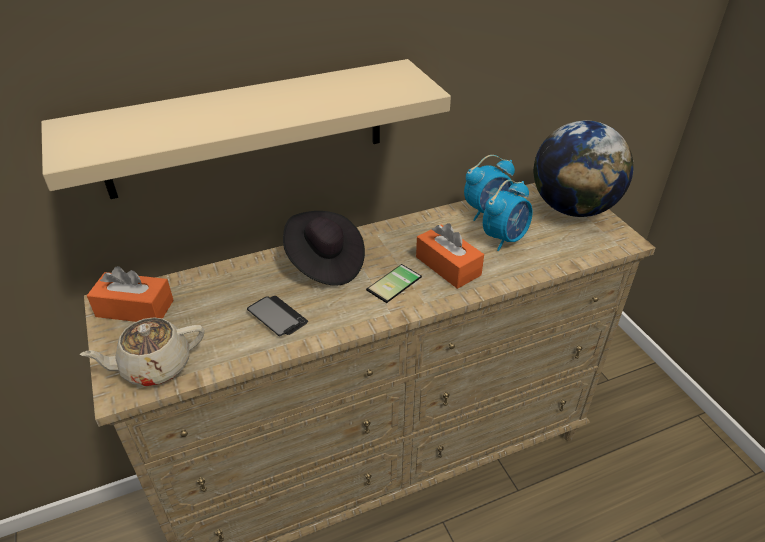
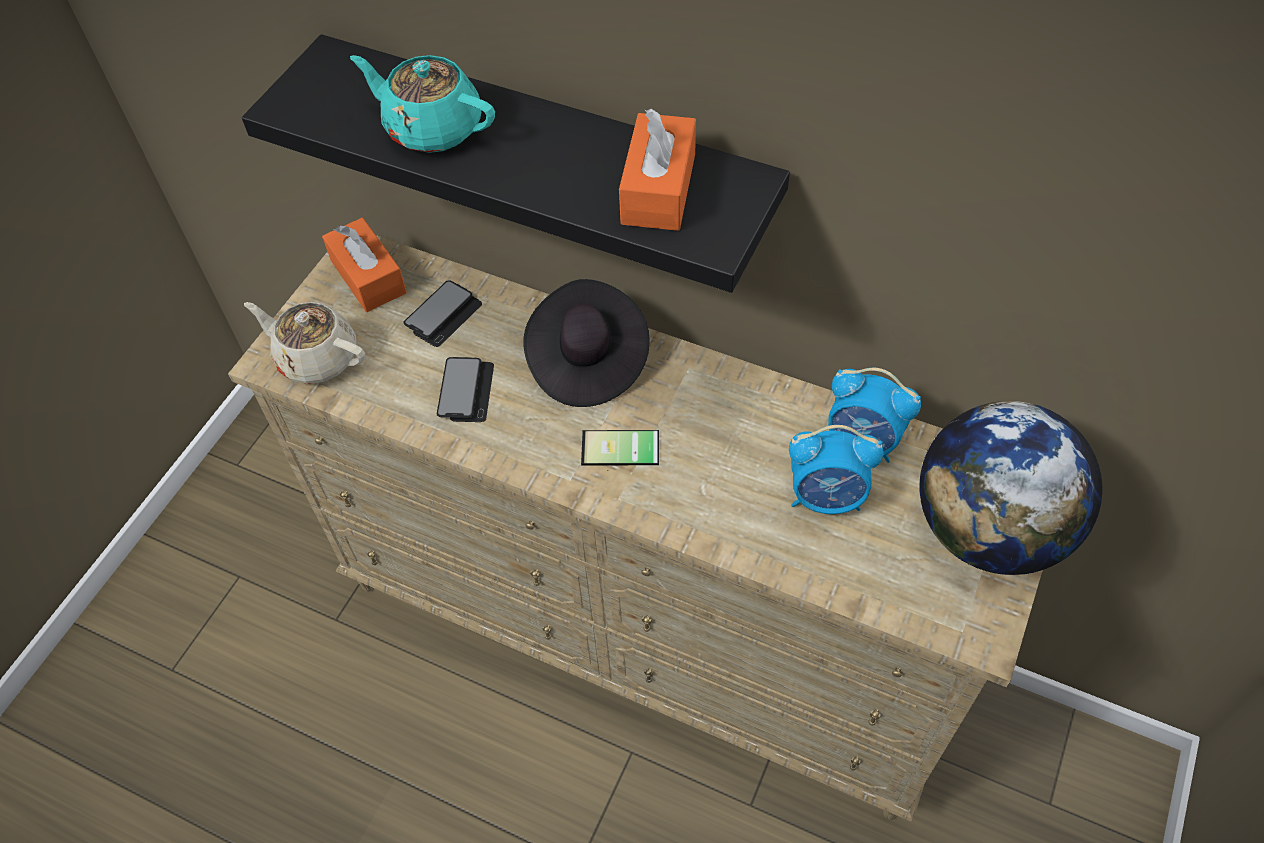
camera: 50 degrees right, 15 degrees up
(196, 120) = (432, 128): none -> turquoise teapot
(212, 295) = (443, 315): none -> phone
(247, 129) = (547, 148): beige shelf -> black shelf
(448, 266) = (706, 476): orange tissue box -> orange tissue box (658, 189)

